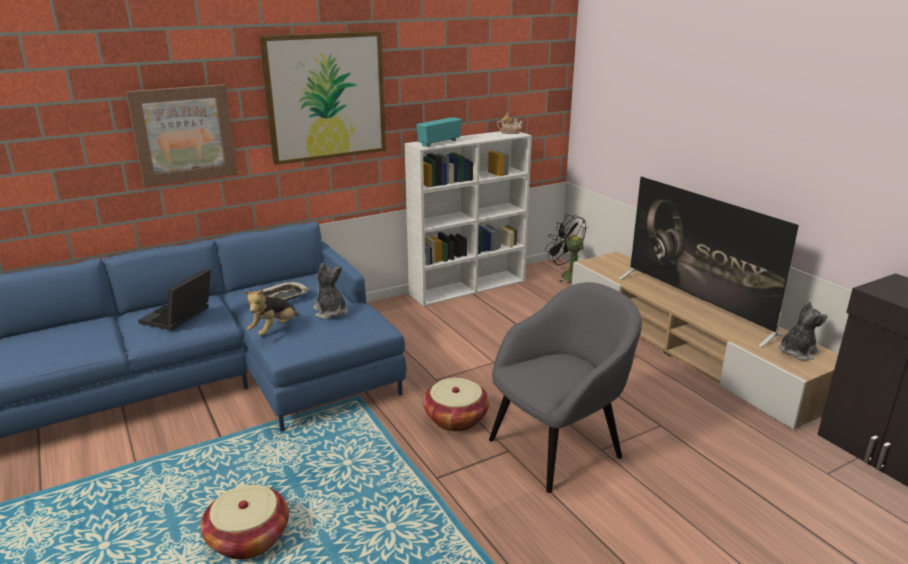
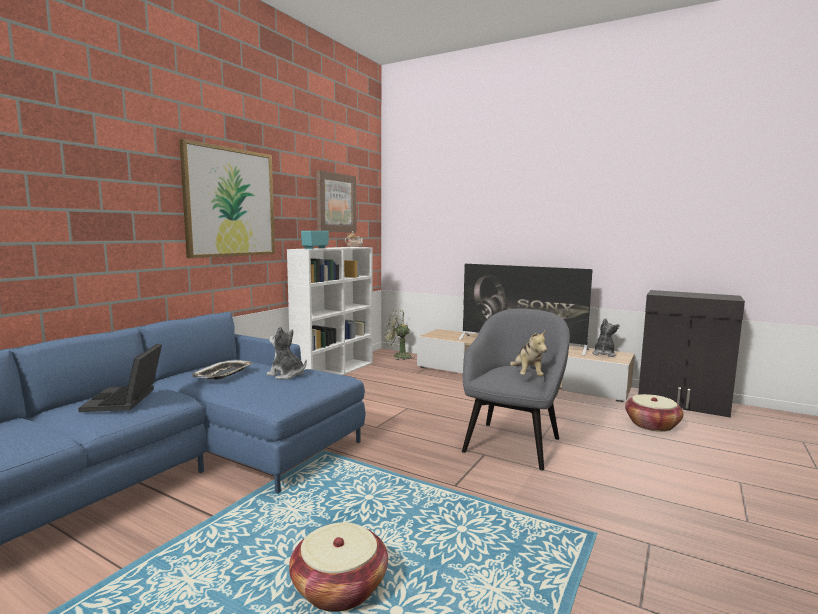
camera: 30 degrees left, 15 degrees down
(183, 134) = (104, 220): picture -> picture (335, 203)
(274, 329) = (248, 392): plush toy -> plush toy (527, 376)
(456, 418) = (422, 446): basket -> basket (652, 425)
(567, 275) = (397, 356): black fan -> green fan

